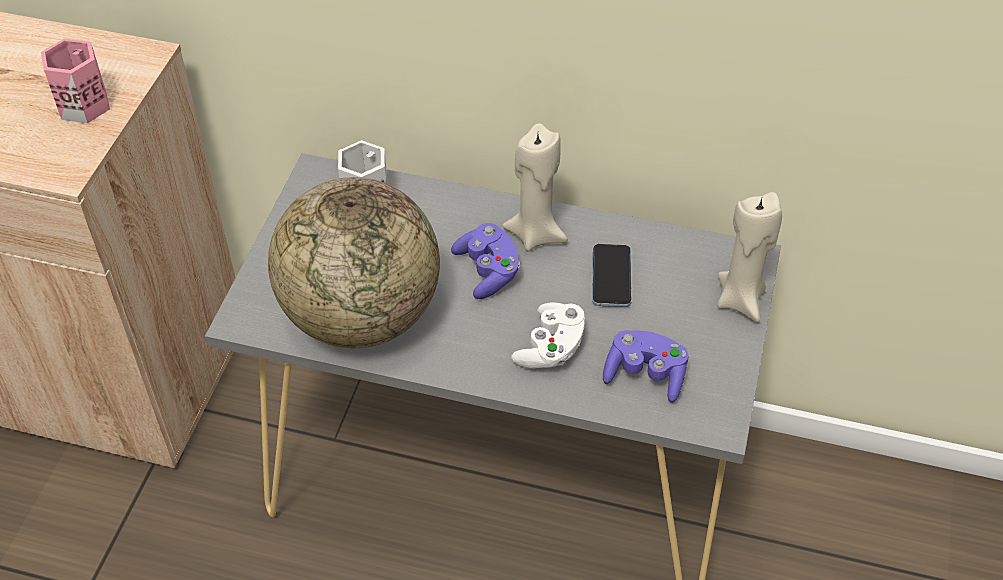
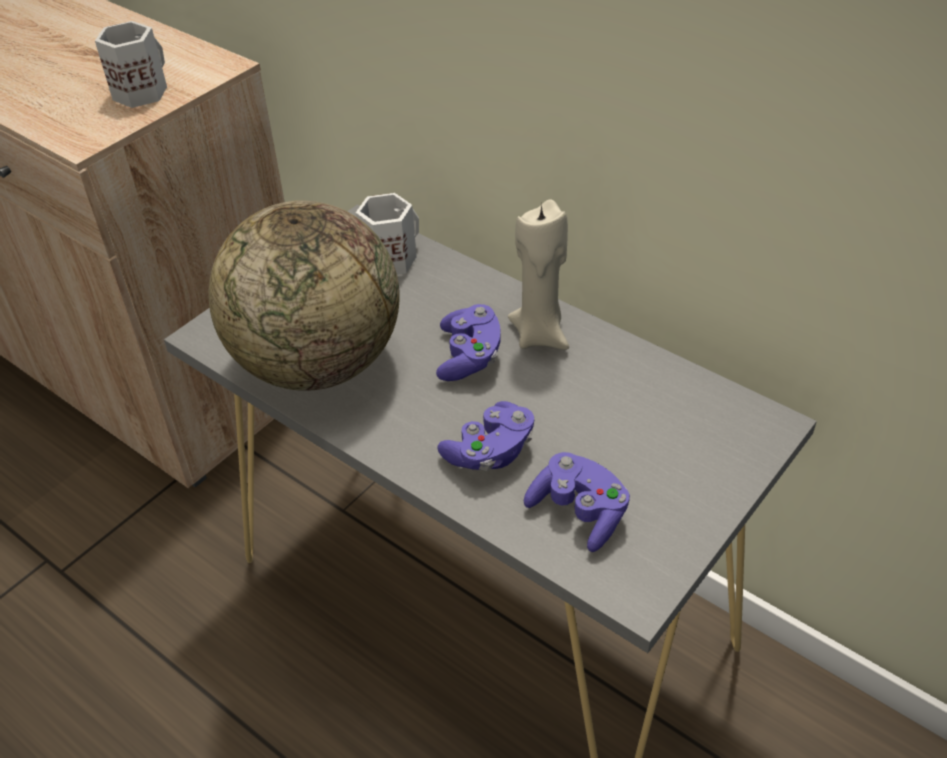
camera: 25 degrees right, 5 degrees down
(83, 103) = (140, 92): pink mug -> white mug
(551, 348) = (490, 452): white game controller -> purple game controller
(611, 277) = (598, 399): phone -> none
(741, 299) = (736, 465): beige candle -> none

